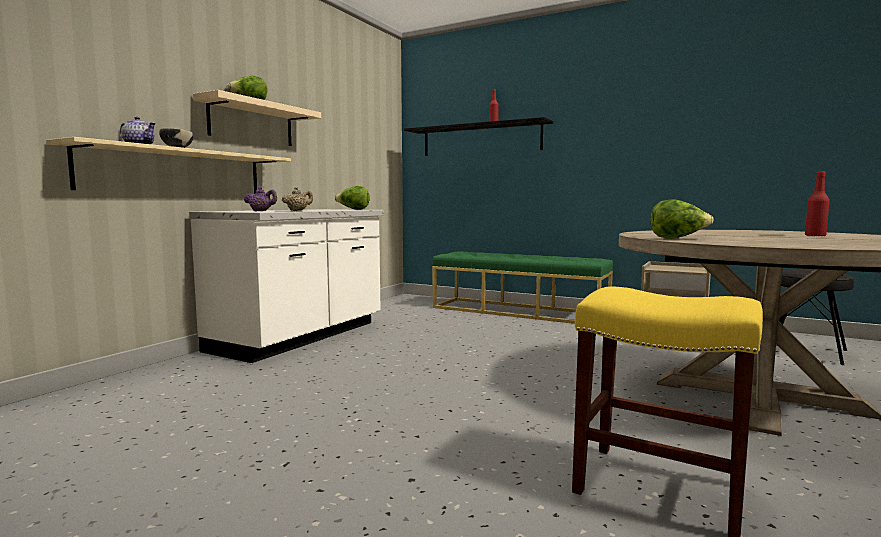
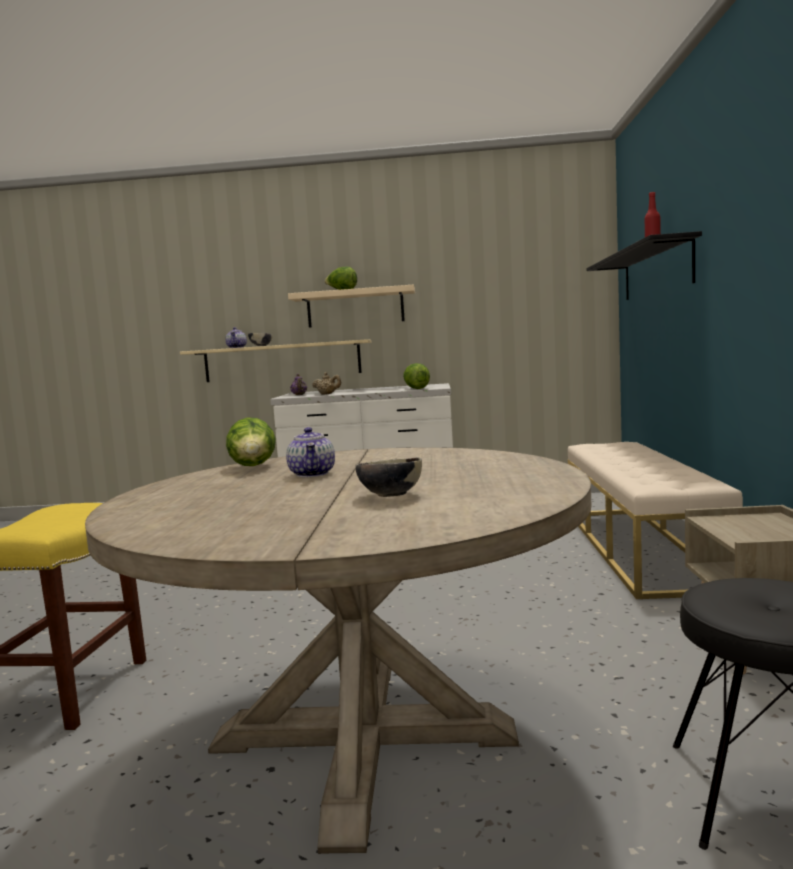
camera: 65 degrees right, 0 degrees up
(519, 311) = (638, 547): green bench -> beige bench
(727, 237) = (313, 474): none -> teapot
(815, 236) = (390, 496): red bottle -> bowl

